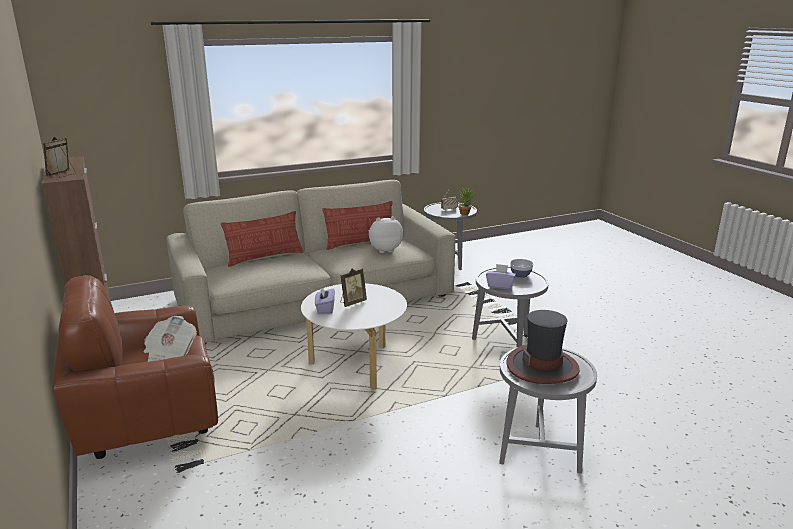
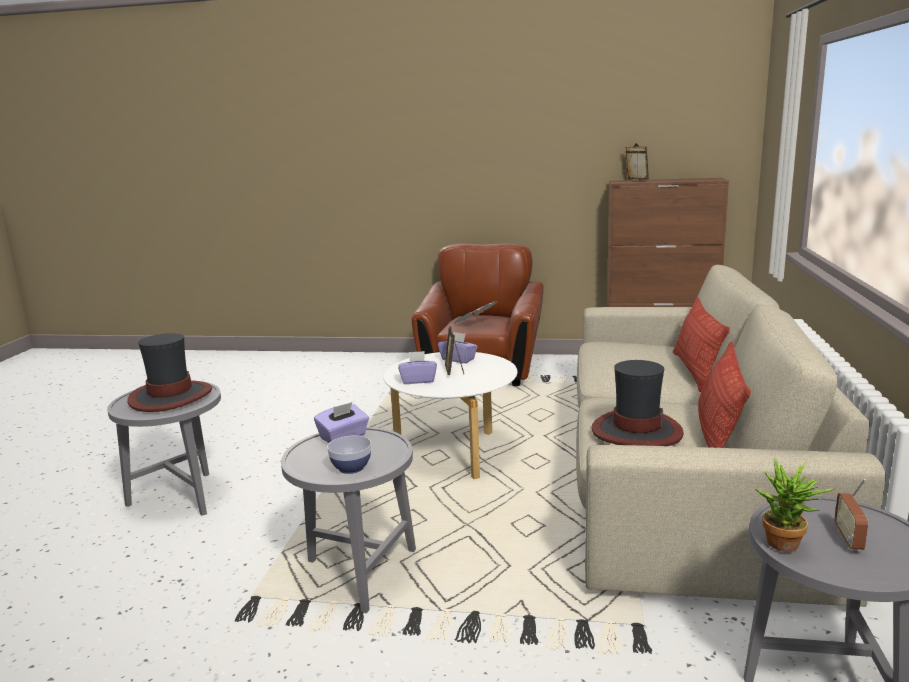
camera: 125 degrees right, 5 degrees down
(382, 308) = (418, 380): none -> purple tissue box
(384, 250) = (636, 431): plush toy -> hat

